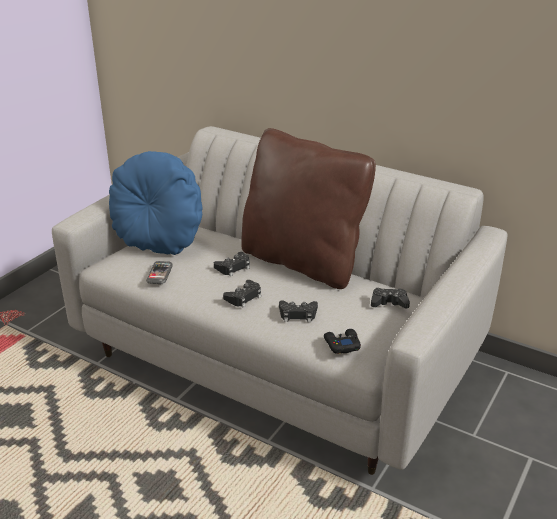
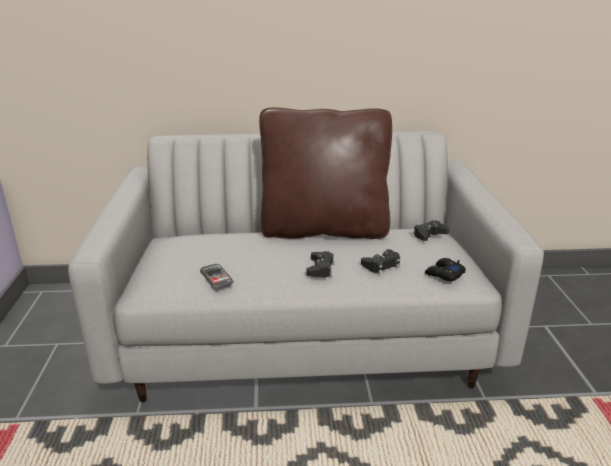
camera: 35 degrees left, 5 degrees down
(159, 244) = (178, 255): blue pillow -> none
(233, 267) = (278, 250): black game controller -> none

